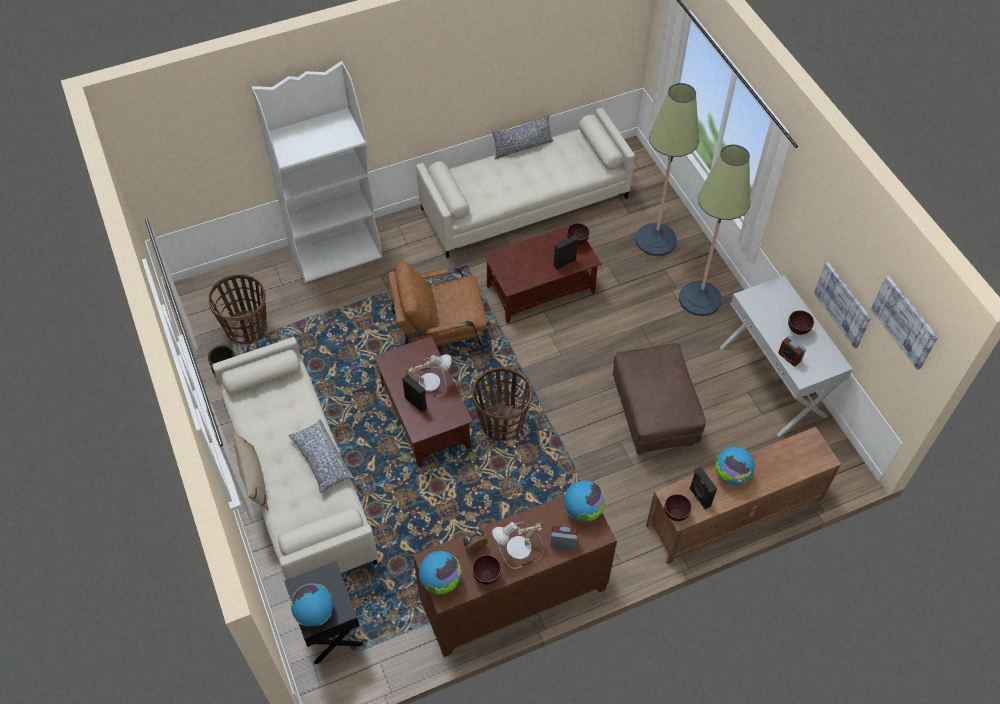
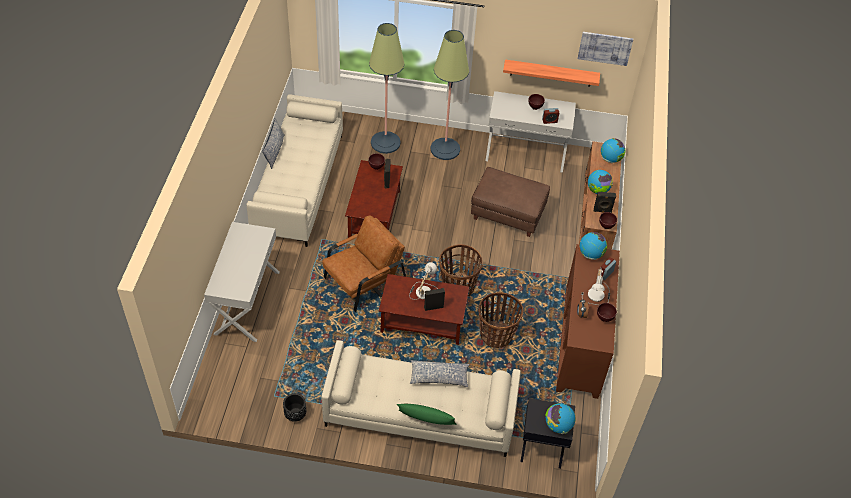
camera: 60 degrees left, 5 degrees down
(246, 328) = (267, 385): basket -> basket (496, 334)
(254, 479) = (426, 421): beige pillow -> green pillow
(336, 252) = (246, 302): white bookcase -> white console table
(439, 331) = (363, 281): brown armchair -> brown armchair turned 150 degrees counterclockwise
(441, 581) = (593, 341): globe -> globe (610, 159)
(843, 304) = (551, 73): picture -> shelf

